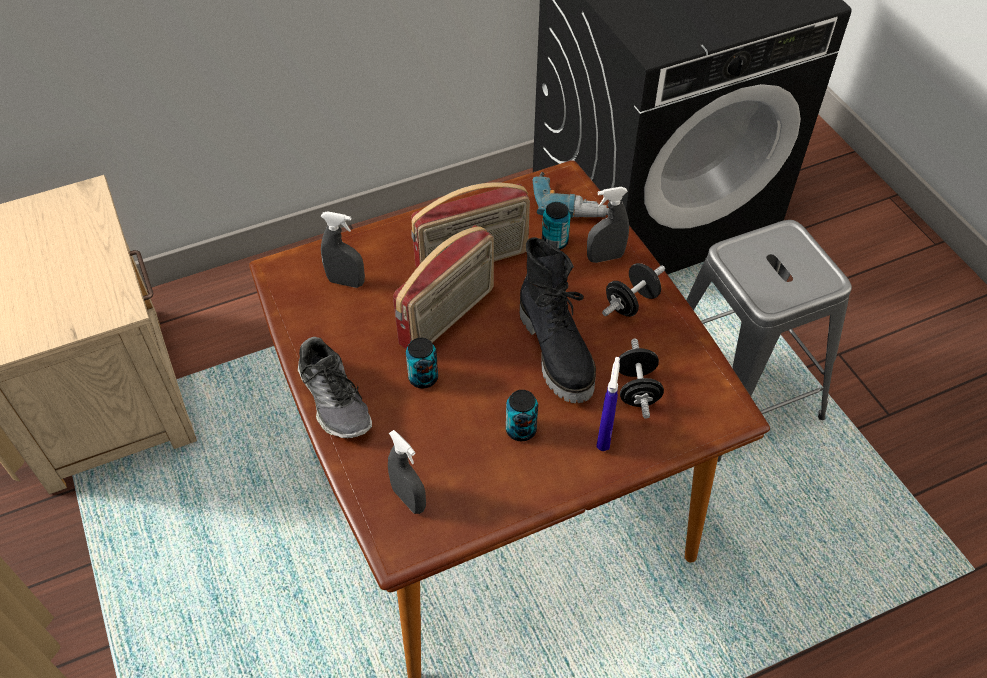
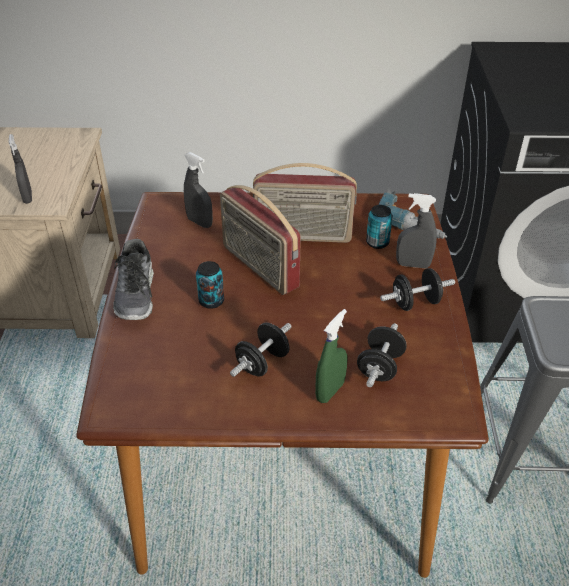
camera: 25 degrees right, 10 degrees down
(409, 499) = (141, 380): grey spray bottle -> grey spray bottle (27, 197)
(448, 317) = (259, 267): radio -> radio turned 75 degrees clockwise
(521, 430) = (262, 363): can -> black dumbbell
(557, 352) = (330, 318): black boot -> none
(604, 435) = (330, 391): blue spray bottle -> green spray bottle

